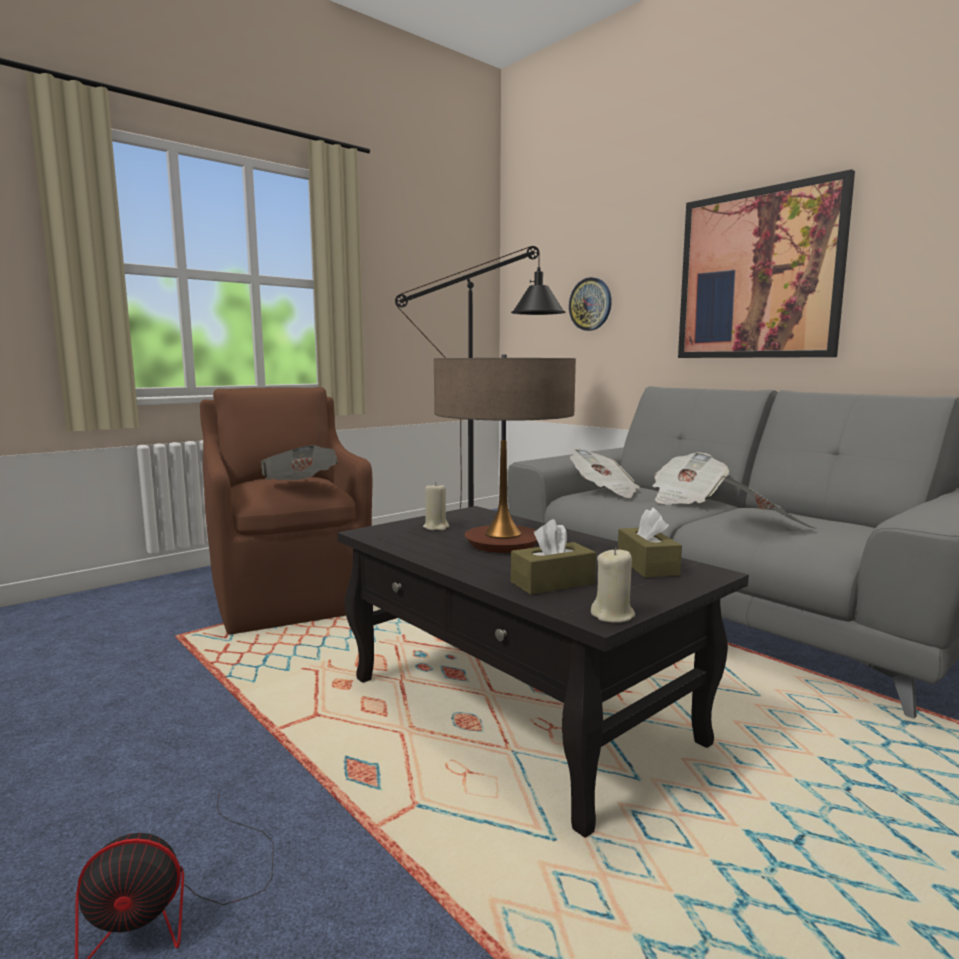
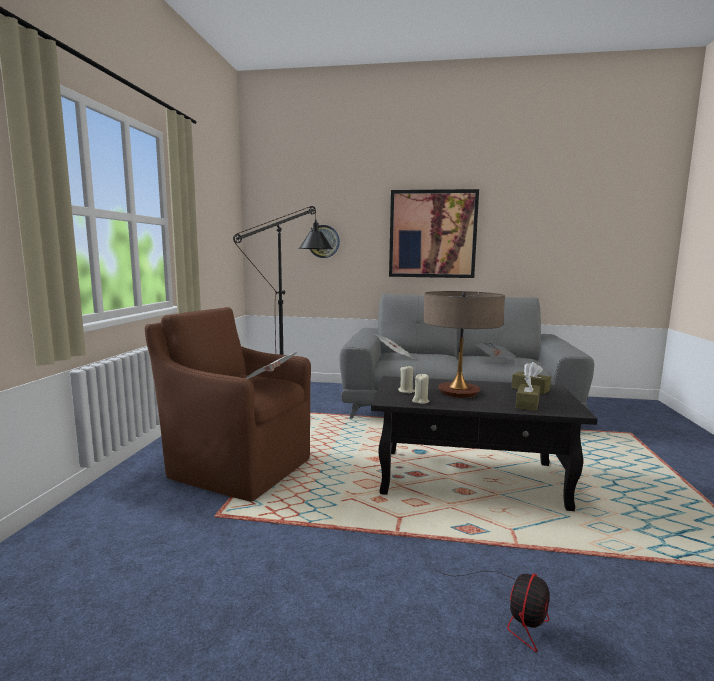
camera: 40 degrees left, 0 degrees up
(613, 615) = (578, 410): beige candle -> beige candle (420, 401)
(685, 499) = (437, 355): newspaper -> none

